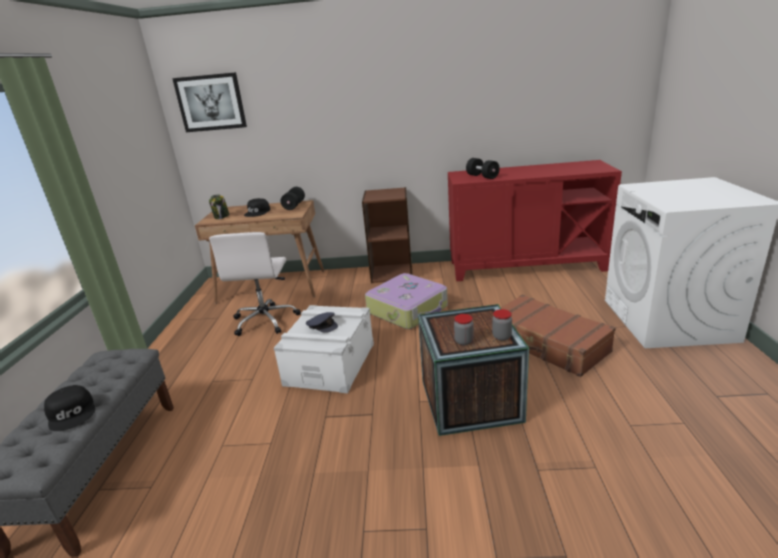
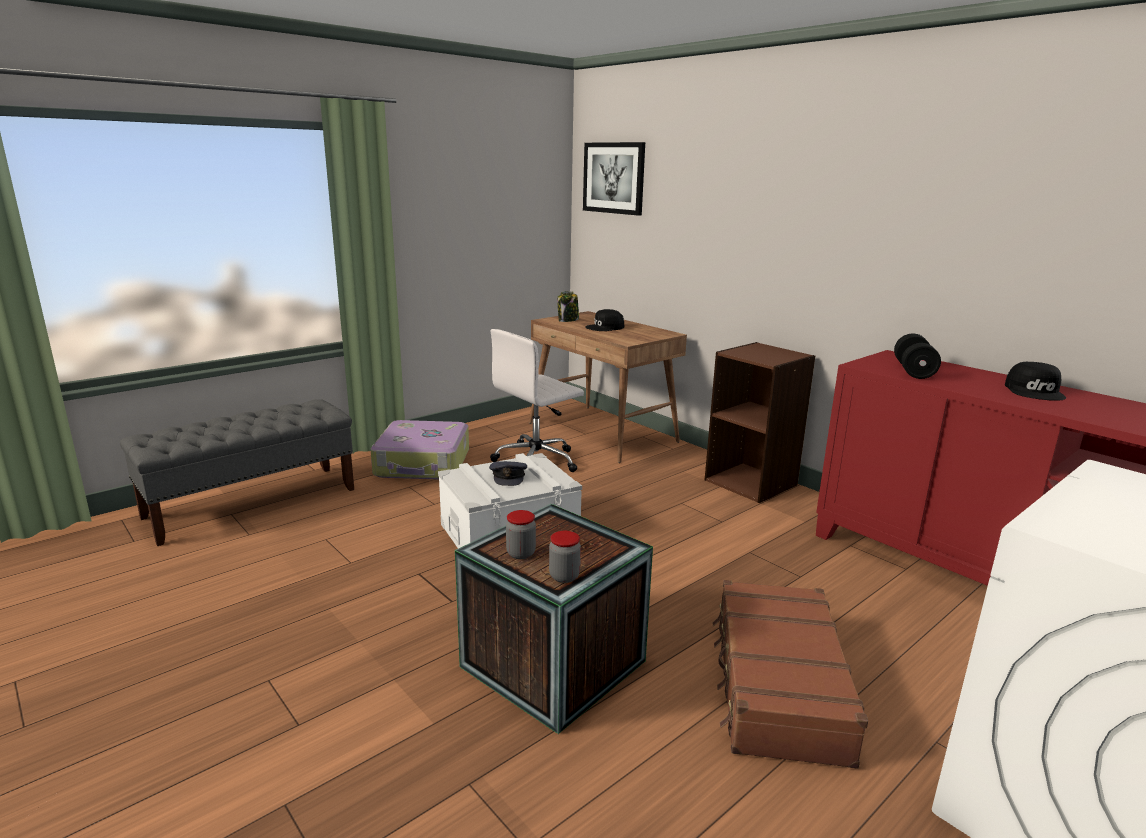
camera: 45 degrees right, 5 degrees down
(72, 413) = (228, 429): black cap -> black cap (1035, 391)
(294, 206) = (652, 333): black dumbbell -> none
(408, 310) = (686, 531): suitcase -> suitcase (423, 464)

